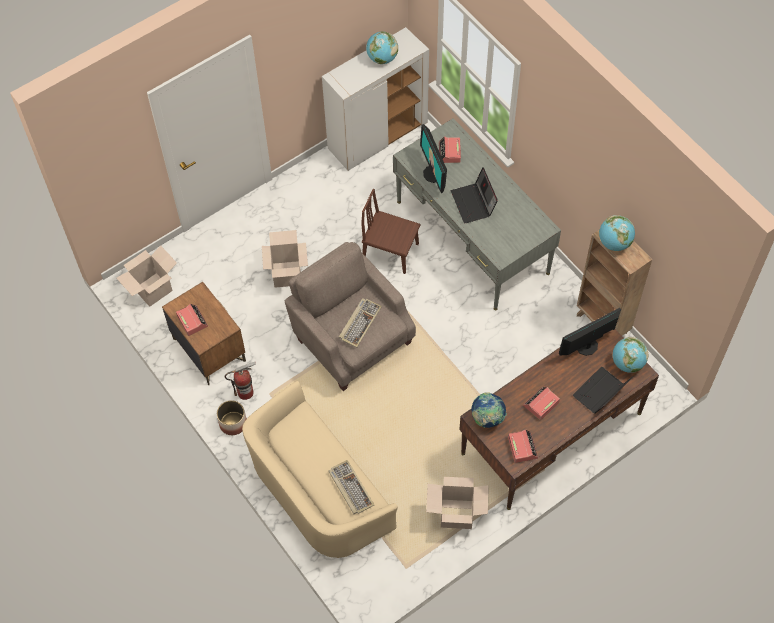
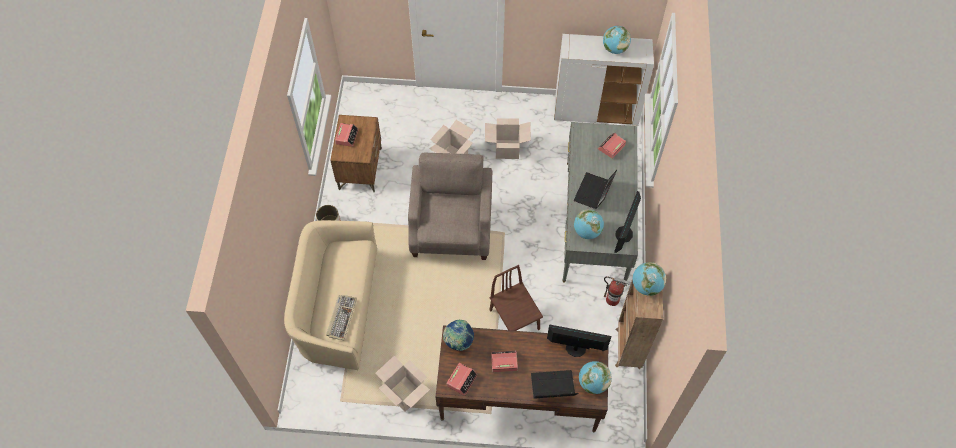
camera: 40 degrees right, 0 degrees up
(153, 290) = (364, 108): cardboard box -> cardboard box (507, 149)
(245, 392) = (355, 211): fire extinguisher -> fire extinguisher (612, 299)
(360, 323) = (448, 216): keyboard -> none
(390, 252) = (531, 192): brown chair -> brown chair (514, 319)
(433, 174) = (585, 153): monitor -> monitor (624, 234)
(501, 241) = (587, 231): none -> globe

